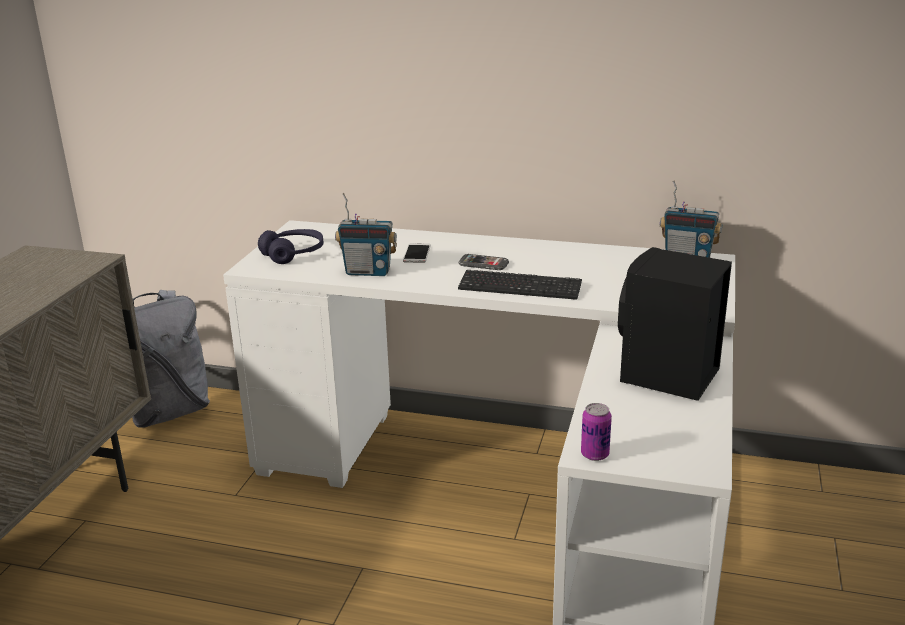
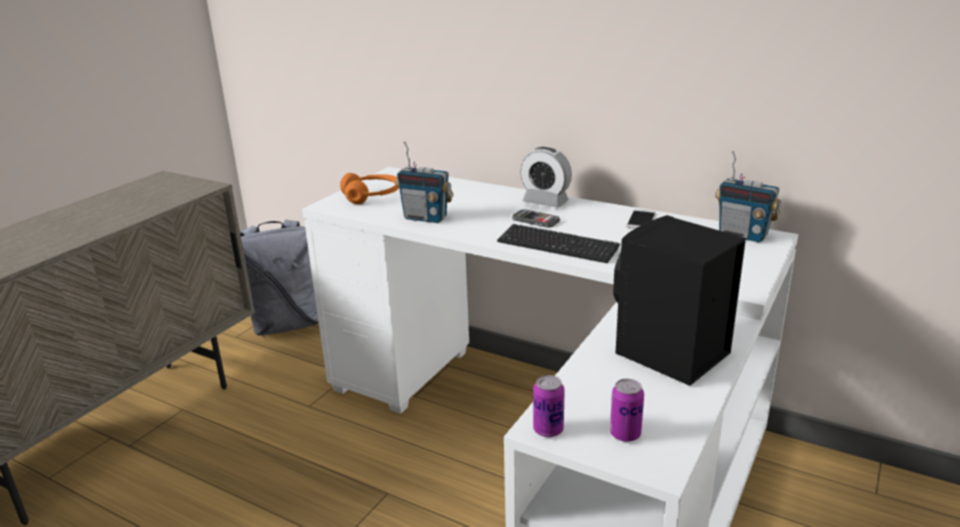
camera: 15 degrees right, 0 degrees up
(293, 254) = (371, 196): purple headphones -> orange headphones
(417, 253) = (479, 205): phone -> phone (641, 220)
(482, 244) = (545, 202): none -> alarm clock
(662, 448) = (625, 434): none -> can

